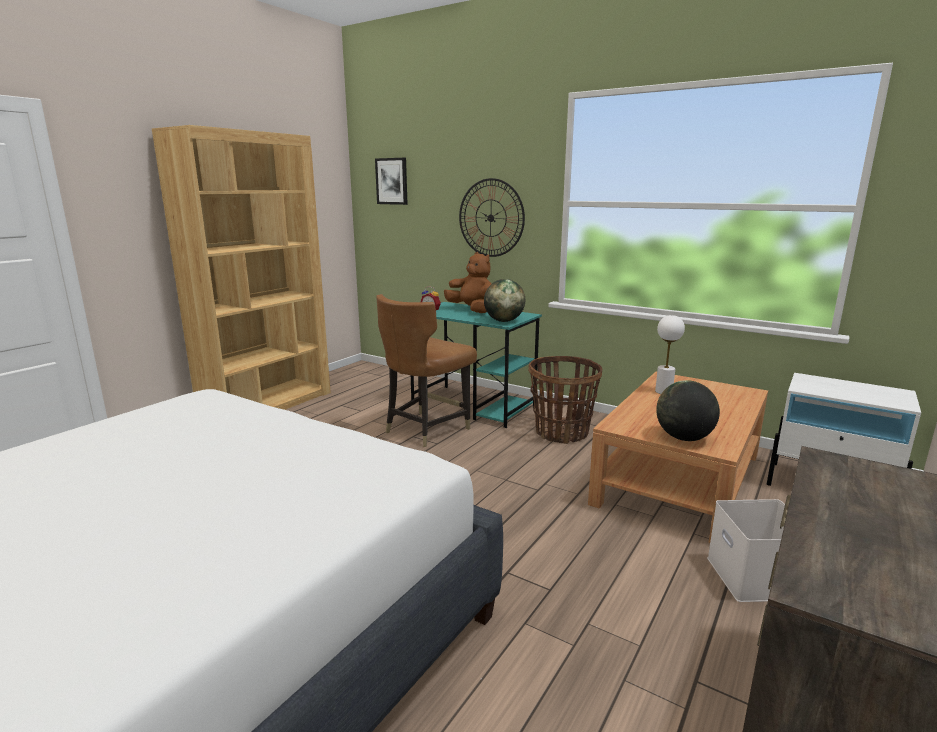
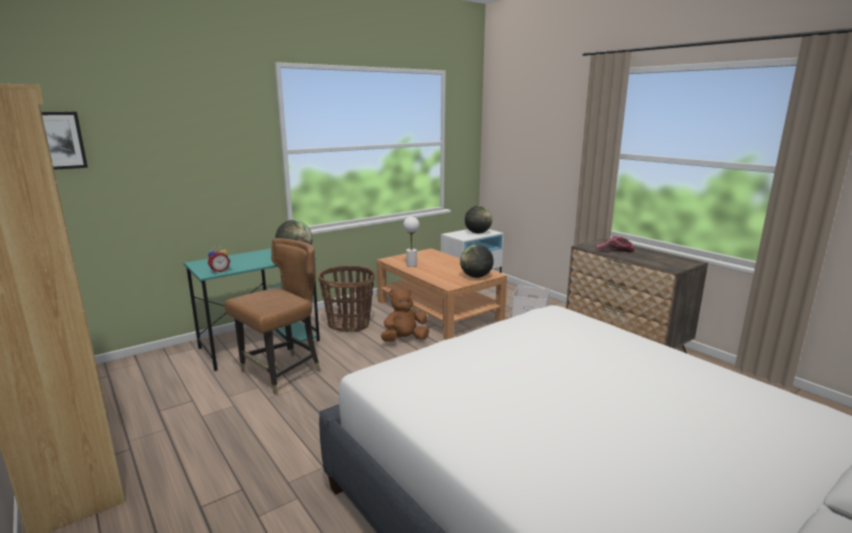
camera: 70 degrees left, 0 degrees up
(425, 429) = (282, 373): brown chair -> brown chair turned 105 degrees counterclockwise
(472, 310) = (240, 259): brown plush toy -> brown plush toy (404, 339)
(491, 218) = (211, 171): wall clock -> none
(856, 497) = (615, 250): none -> cap
(863, 393) = (477, 233): none -> globe

